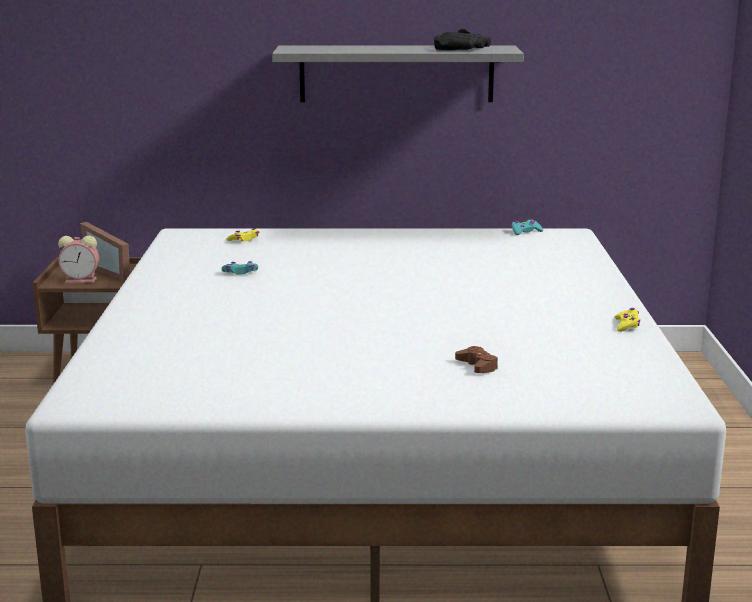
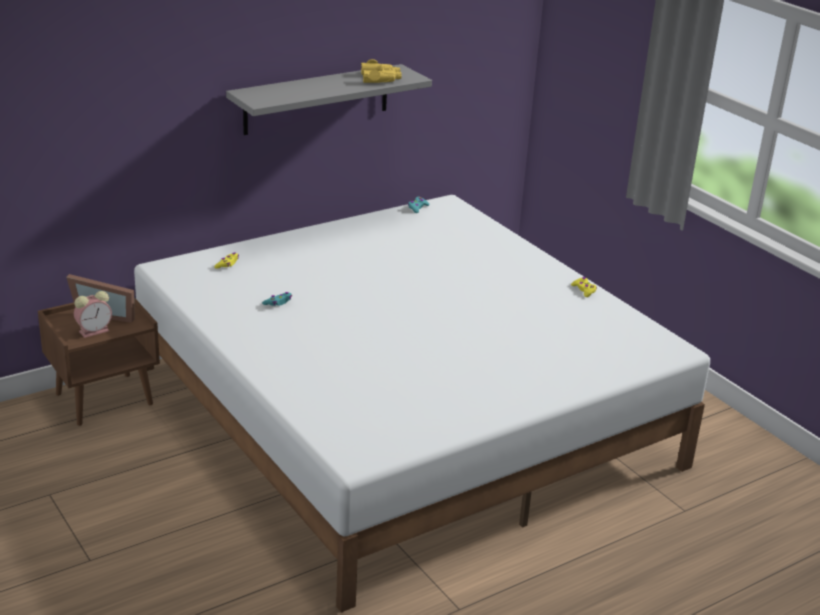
camera: 35 degrees left, 10 degrees up
(463, 49) = (380, 78): black binoculars -> yellow binoculars
(477, 366) = (545, 351): brown game controller -> none

